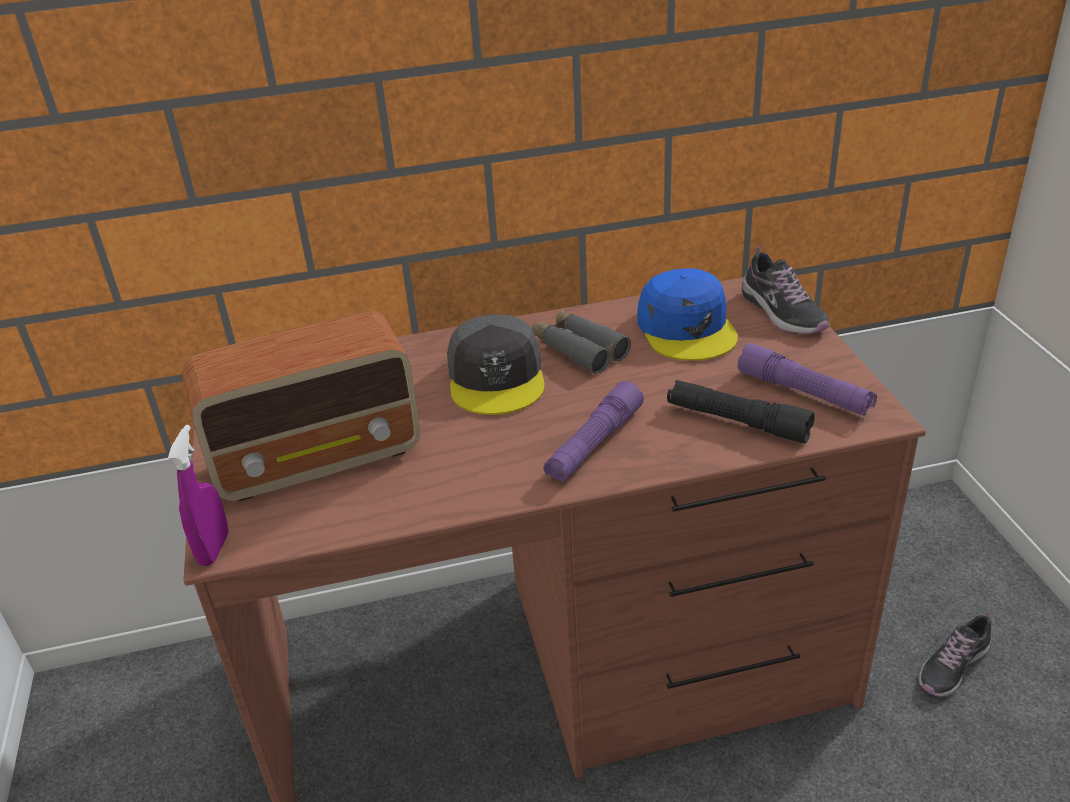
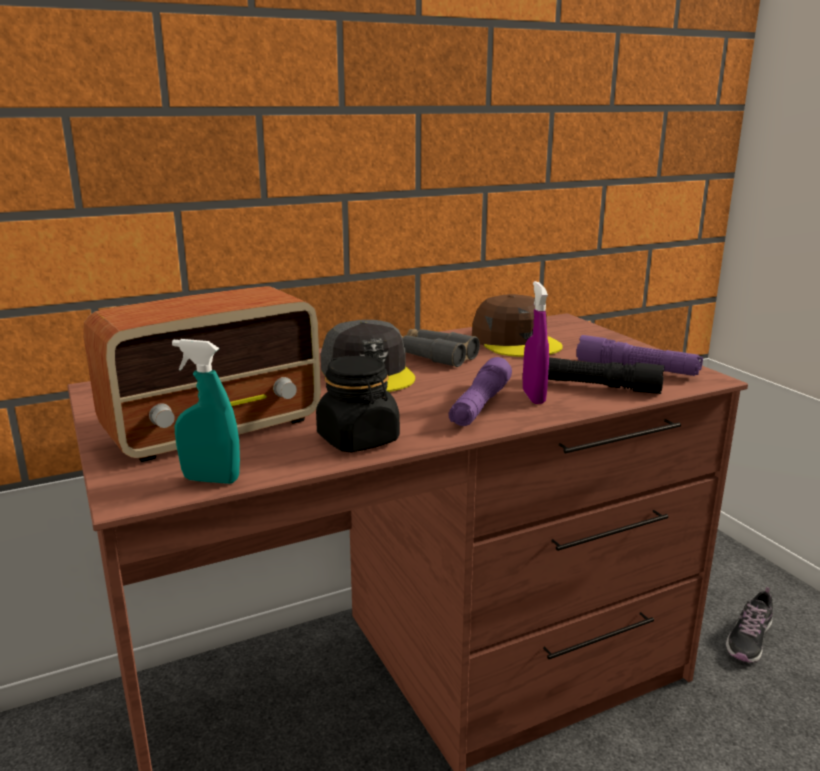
camera: 15 degrees left, 15 degrees down
(214, 549) = (123, 497): purple spray bottle -> purple spray bottle (533, 397)
(294, 534) = (211, 480): none -> turquoise spray bottle
(448, 489) = (358, 439): none -> black jar
(687, 328) = (516, 341): blue cap -> brown cap
(782, 312) = (586, 331): shoe -> none

